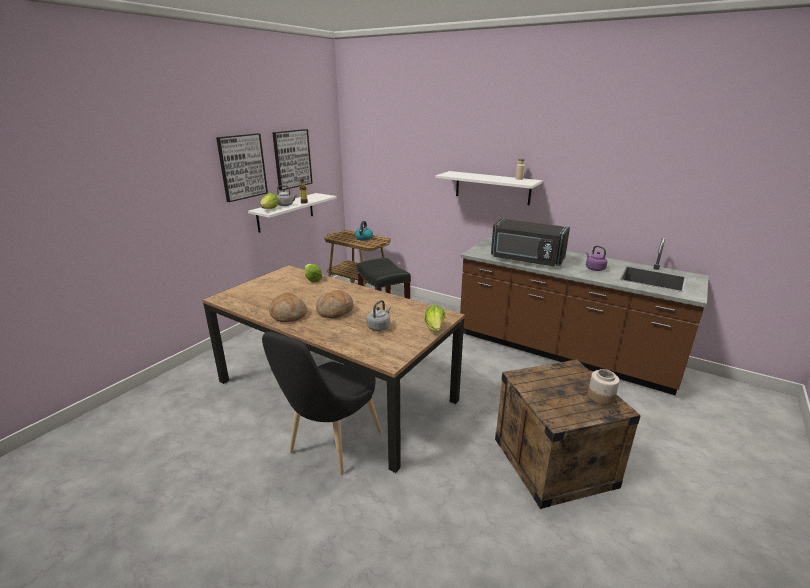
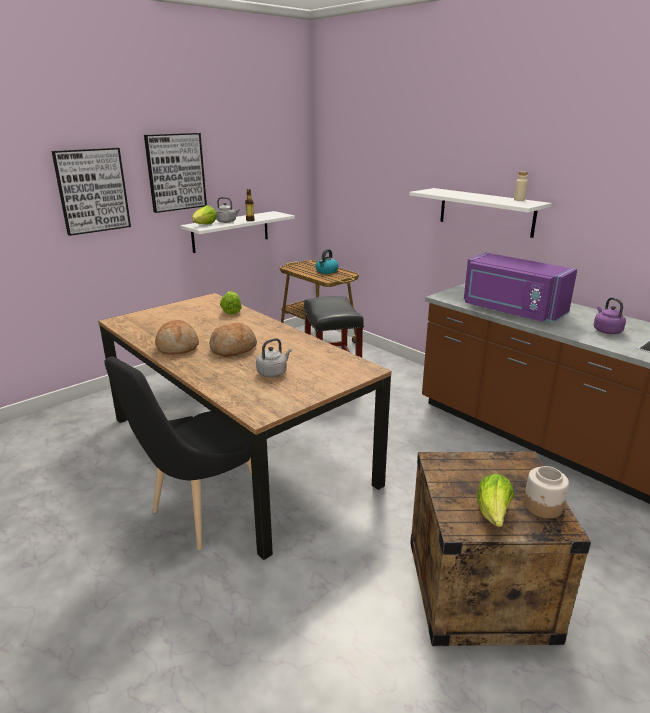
camera: 15 degrees right, 0 degrees up
(292, 159) = (243, 167): picture -> picture (92, 191)
(435, 329) = (340, 383): lettuce -> lettuce (493, 514)
(526, 260) = (511, 311): black microwave -> purple microwave

